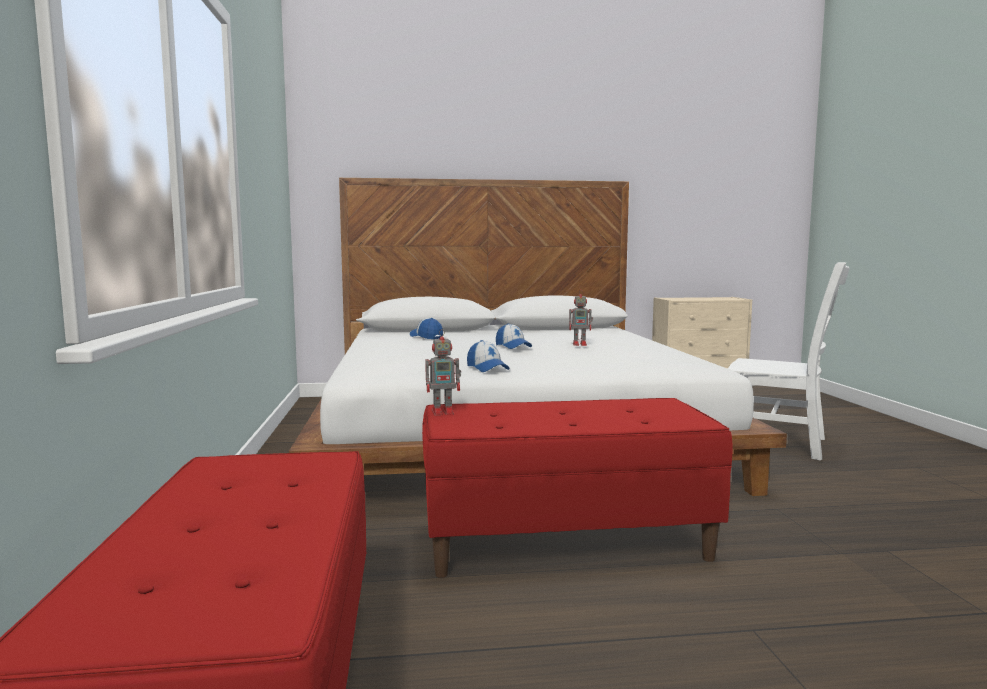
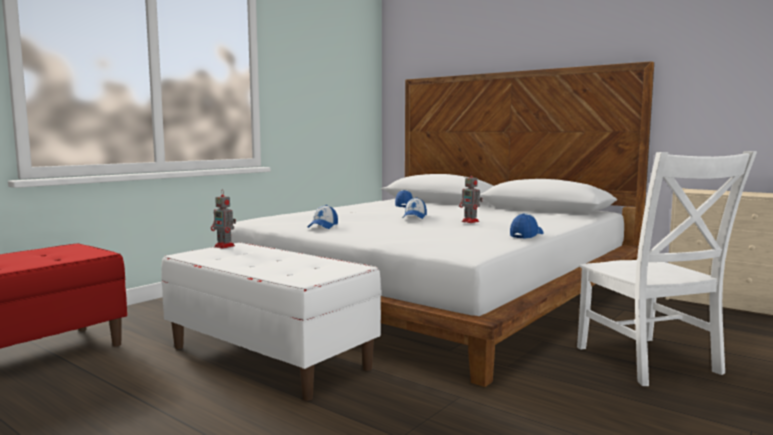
camera: 45 degrees right, 0 degrees up
(565, 541) = (269, 357): red bench -> white bench
(668, 349) = (526, 235): none -> cap

